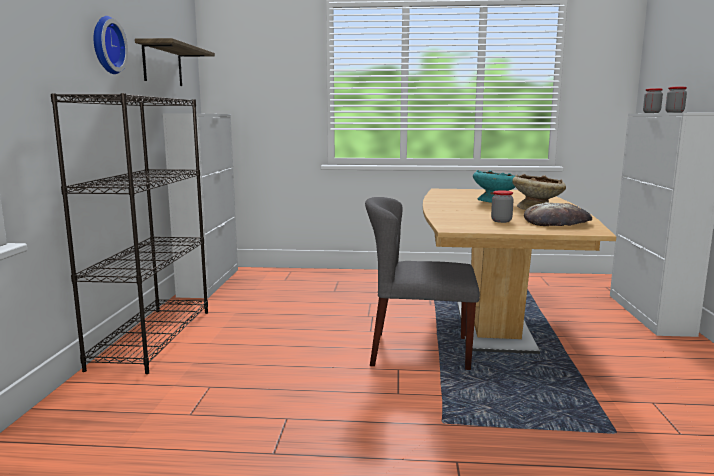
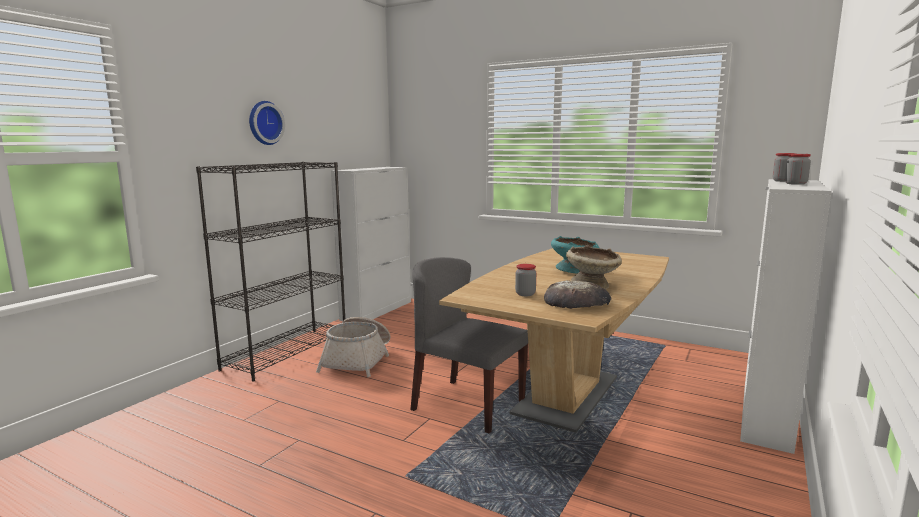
camera: 25 degrees right, 0 degrees up
(162, 65) = (336, 130): shelf -> none
(251, 331) = (358, 360): none -> basket

